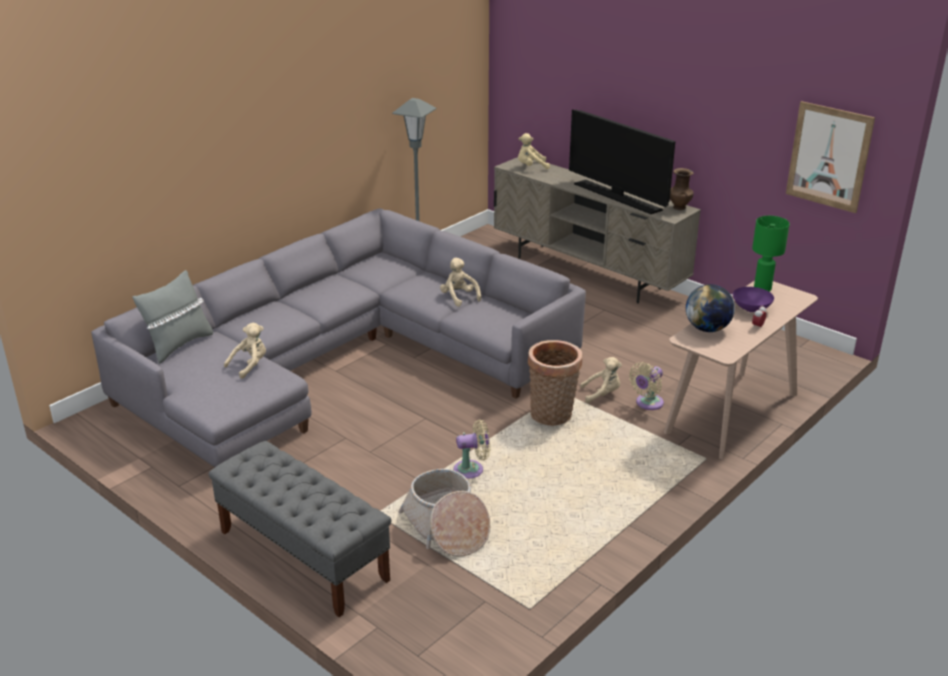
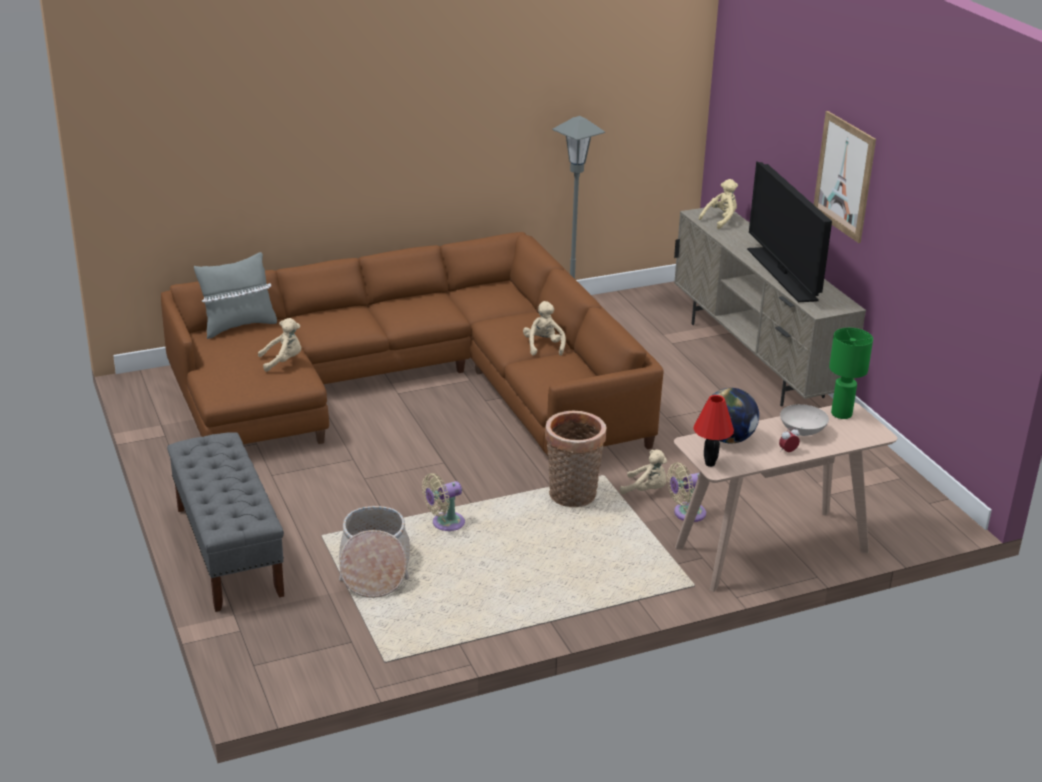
camera: 25 degrees right, 0 degrees up
(343, 359) = (414, 384): grey sofa -> brown sofa
(472, 470) = (445, 523): beige fan -> beige fan turned 135 degrees clockwise
(531, 167) = (720, 220): beige plush toy -> beige plush toy turned 120 degrees clockwise
(679, 207) = (841, 302): brown vase -> none
(715, 351) = (709, 463): none -> red table lamp
(752, 309) = (802, 432): purple bowl -> white bowl
(829, 157) = (981, 276): picture -> picture (844, 176)

